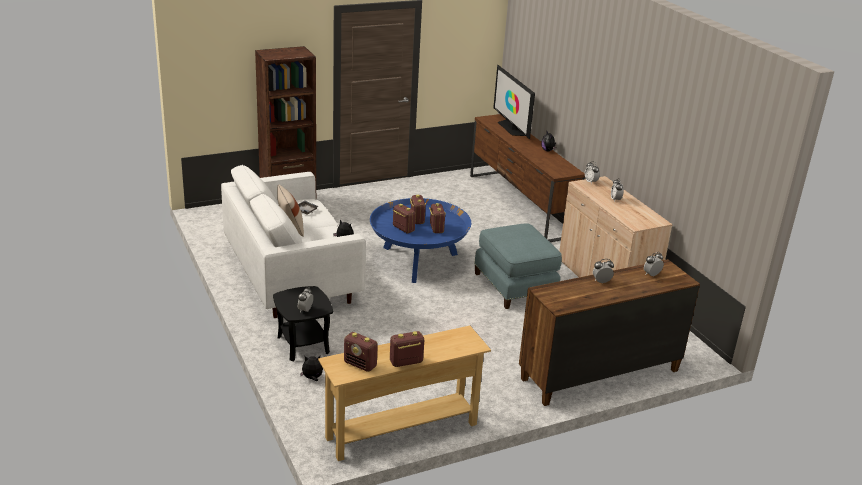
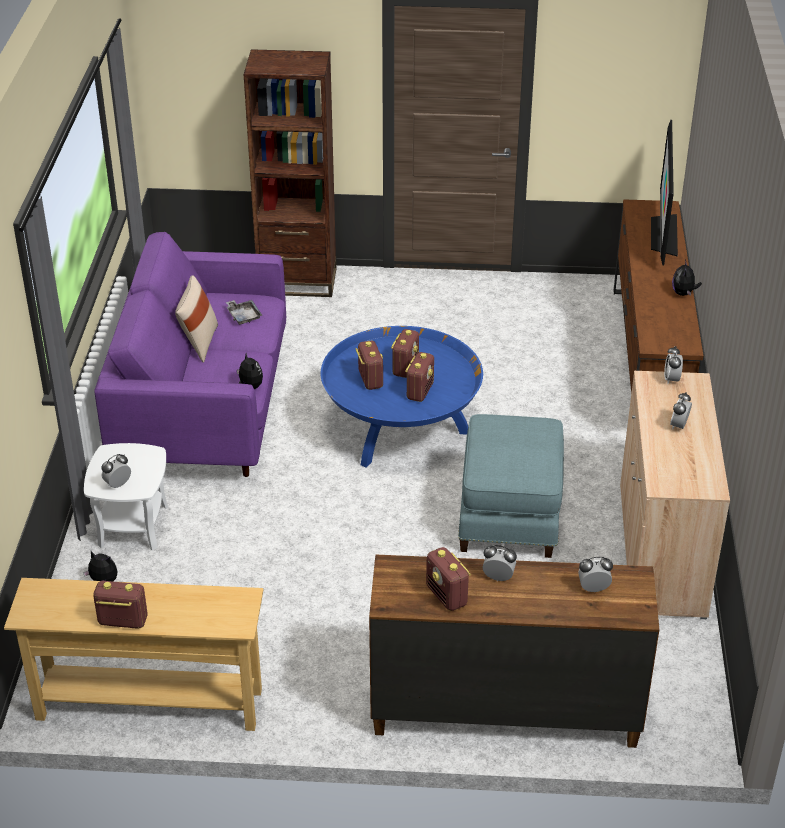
camera: 30 degrees right, 10 degrees up
(292, 277) = (204, 411): white sofa -> purple sofa
(303, 344) = (133, 525): black side table -> white side table
(360, 365) = (62, 606): radio -> radio (447, 596)

